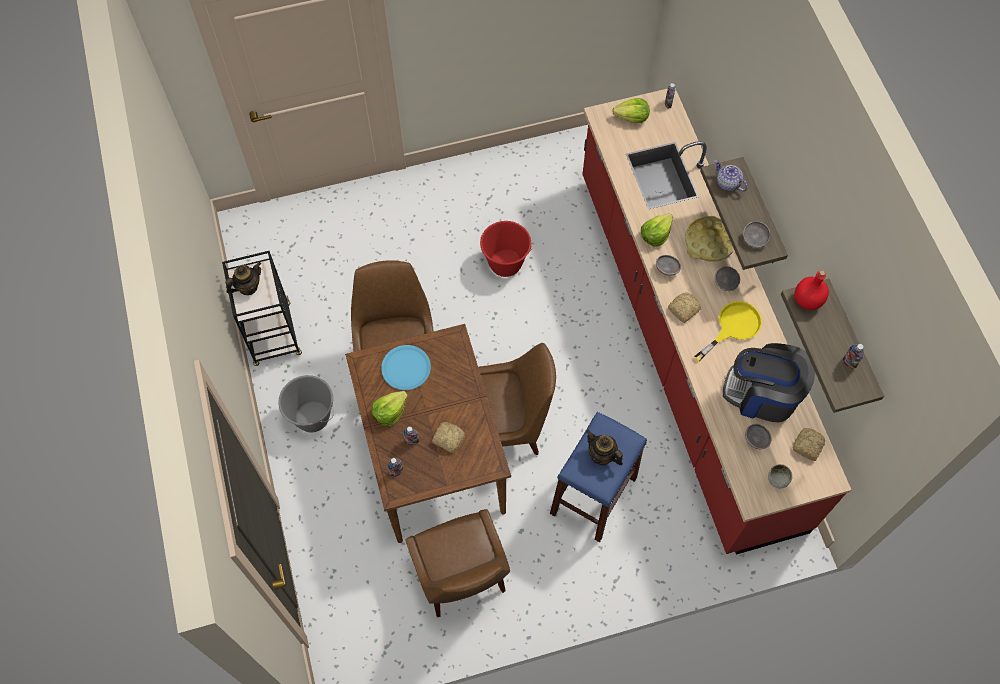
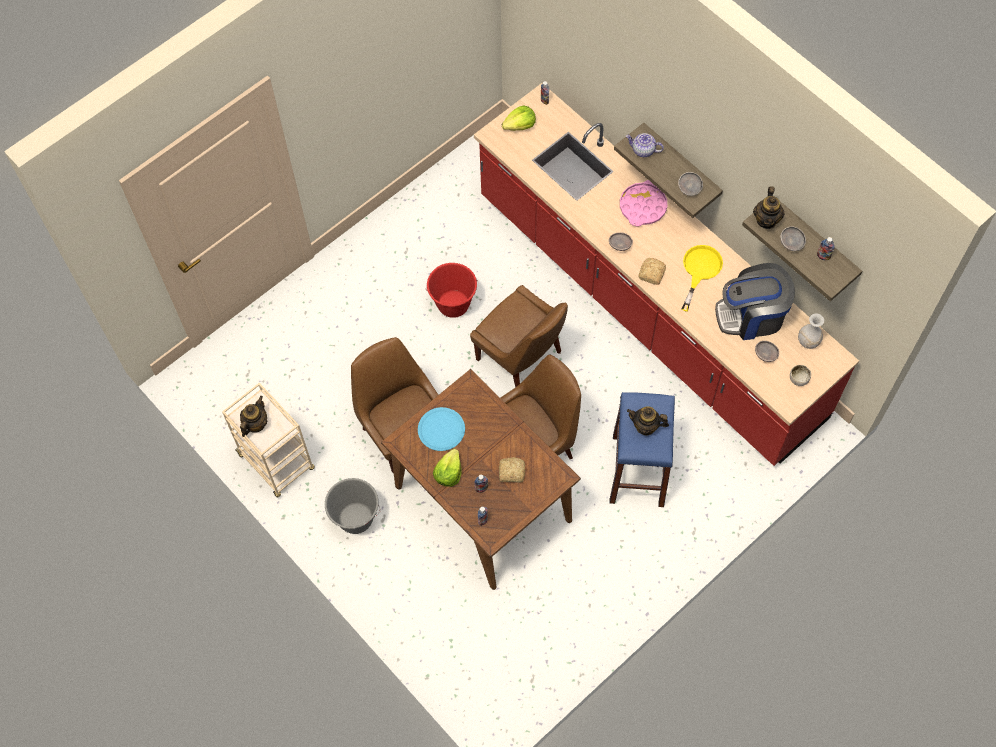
camera: 25 degrees left, 0 degrees up
(273, 335) = (277, 462): black cart -> beige cart
(461, 578) = (564, 593): brown chair -> brown chair (521, 358)
(655, 235) = (594, 220): lettuce -> none
(709, 241) = (642, 206): yellow tray -> pink tray
(725, 283) = (674, 236): grey bowl -> grey bowl (791, 243)
(807, 446) = (807, 342): bread -> white vase
(808, 300) = (766, 220): red bottle -> teapot

